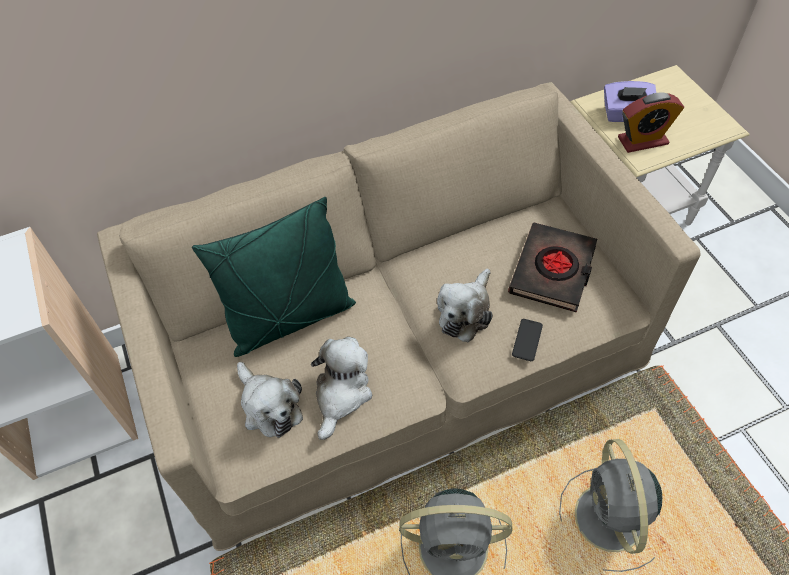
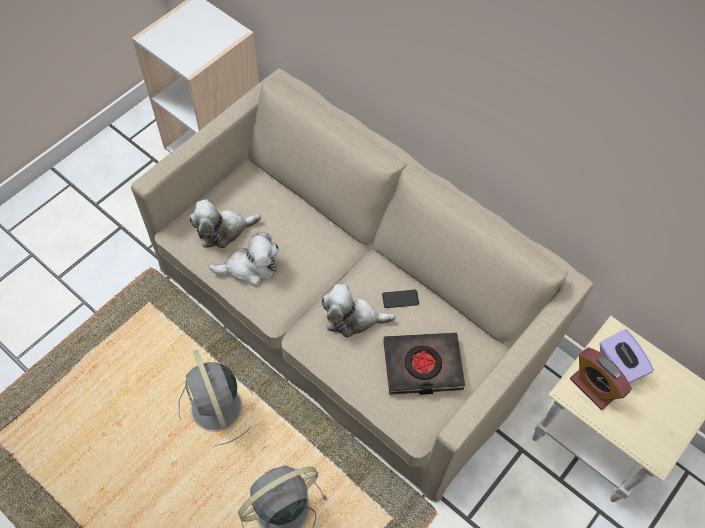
camera: 60 degrees right, 5 degrees up
(269, 406) = (223, 230): plush toy -> plush toy turned 45 degrees clockwise
(290, 318) = (294, 212): green pillow -> none
(527, 340) = (348, 368): phone -> phone (400, 299)

